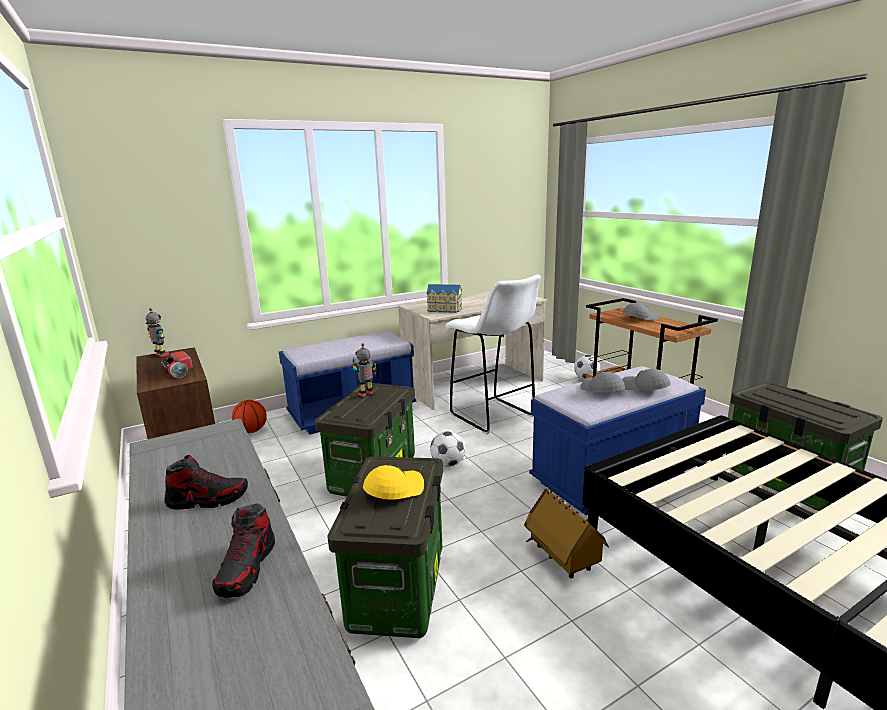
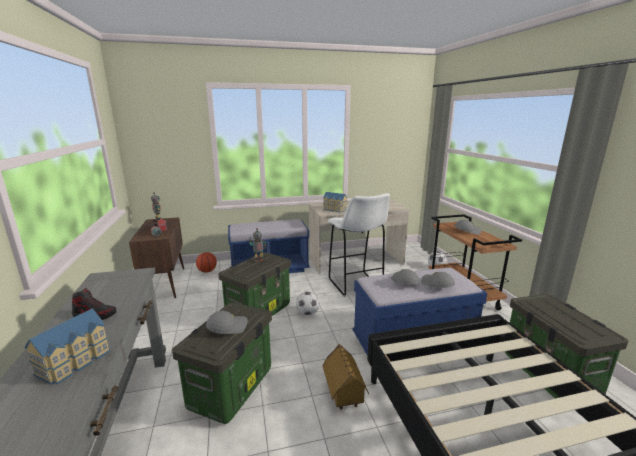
camera: 15 degrees right, 0 degrees up
(247, 568) = (76, 361): shoe -> toy house
(394, 490) = (227, 327): yellow cap -> grey cap

